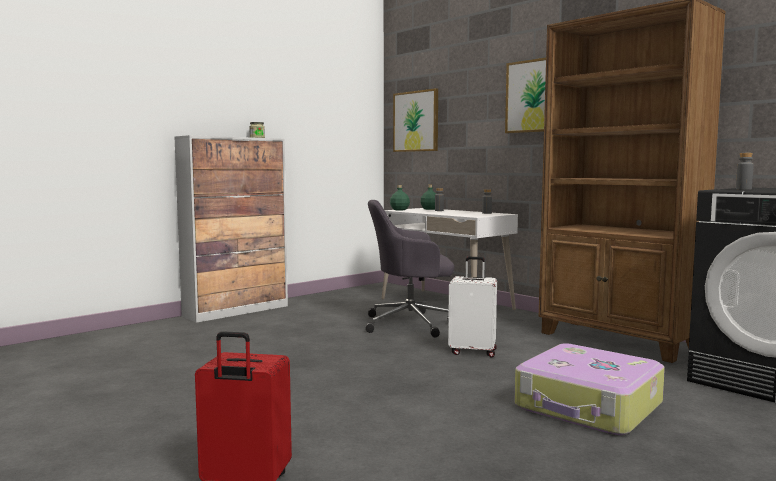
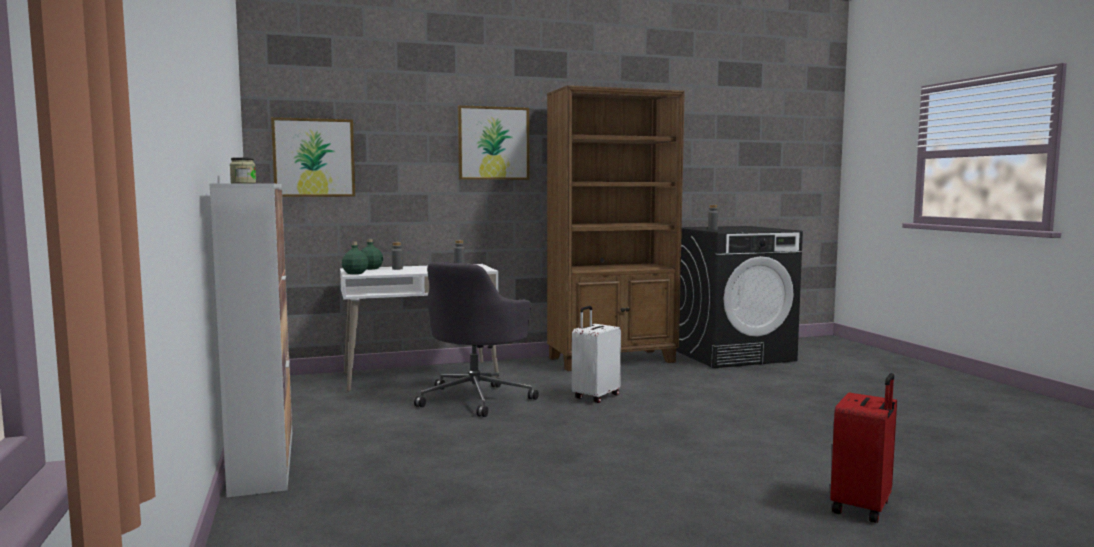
camera: 65 degrees left, 0 degrees up
(588, 406) = (747, 396): suitcase -> none

